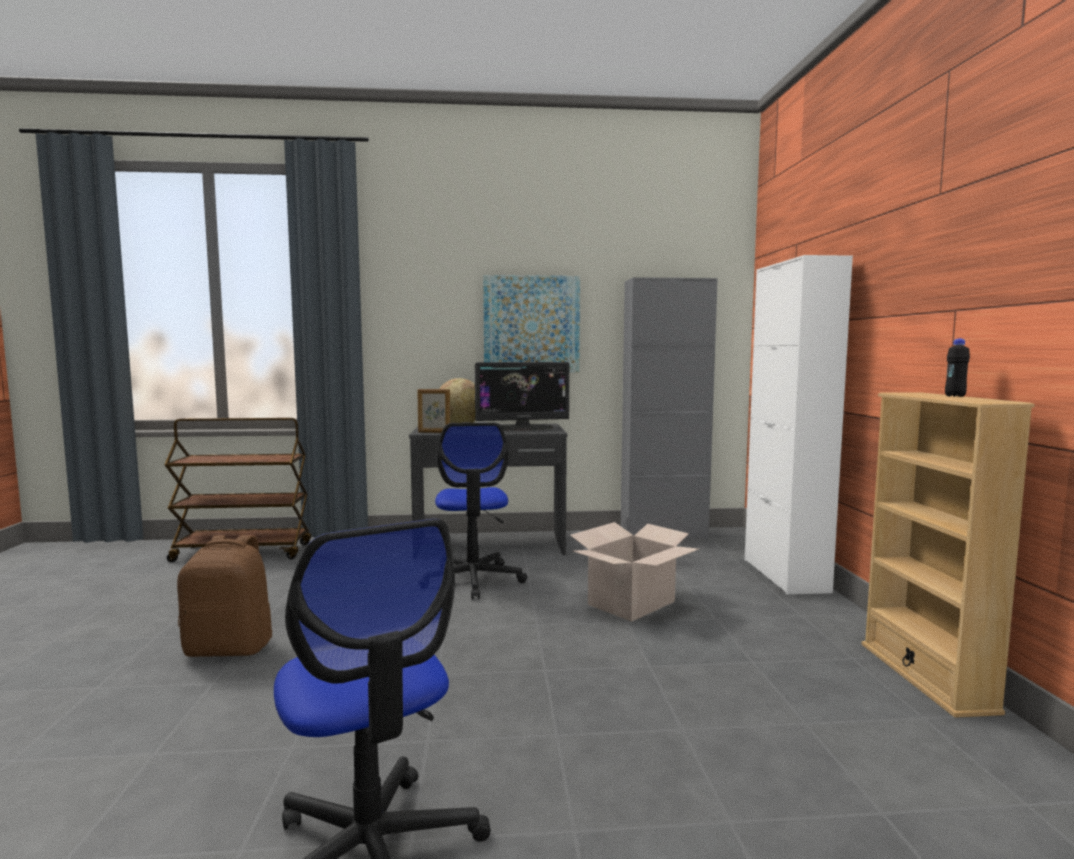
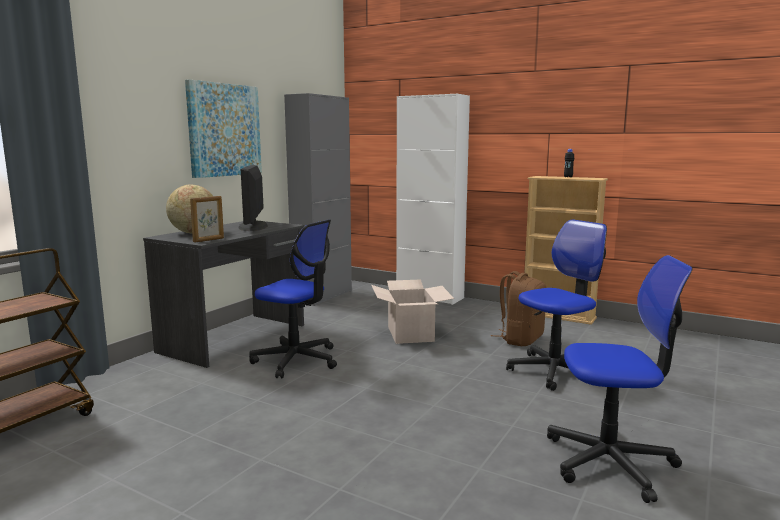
camera: 55 degrees left, 5 degrees up
(230, 648) = (277, 473): brown backpack -> brown backpack (520, 339)
(522, 428) = (253, 226): monitor -> monitor turned 150 degrees clockwise
(659, 731) = (555, 371): none -> office chair

